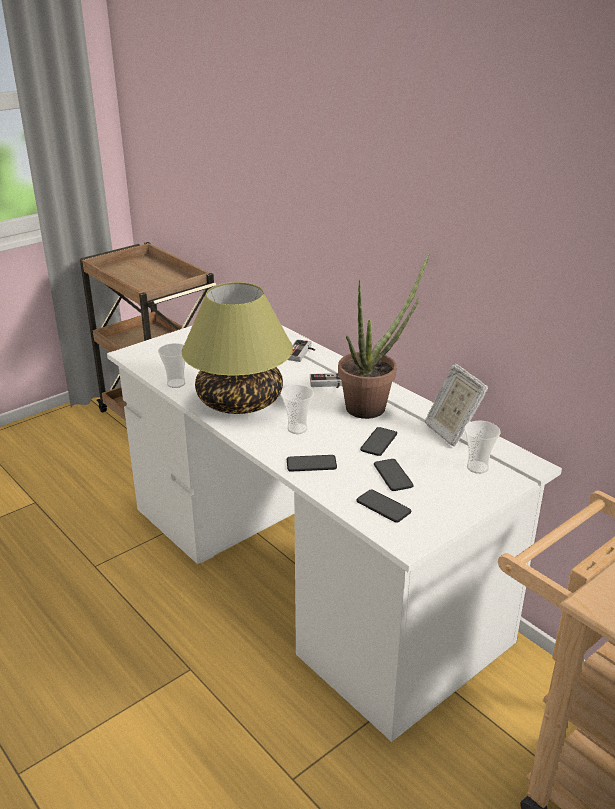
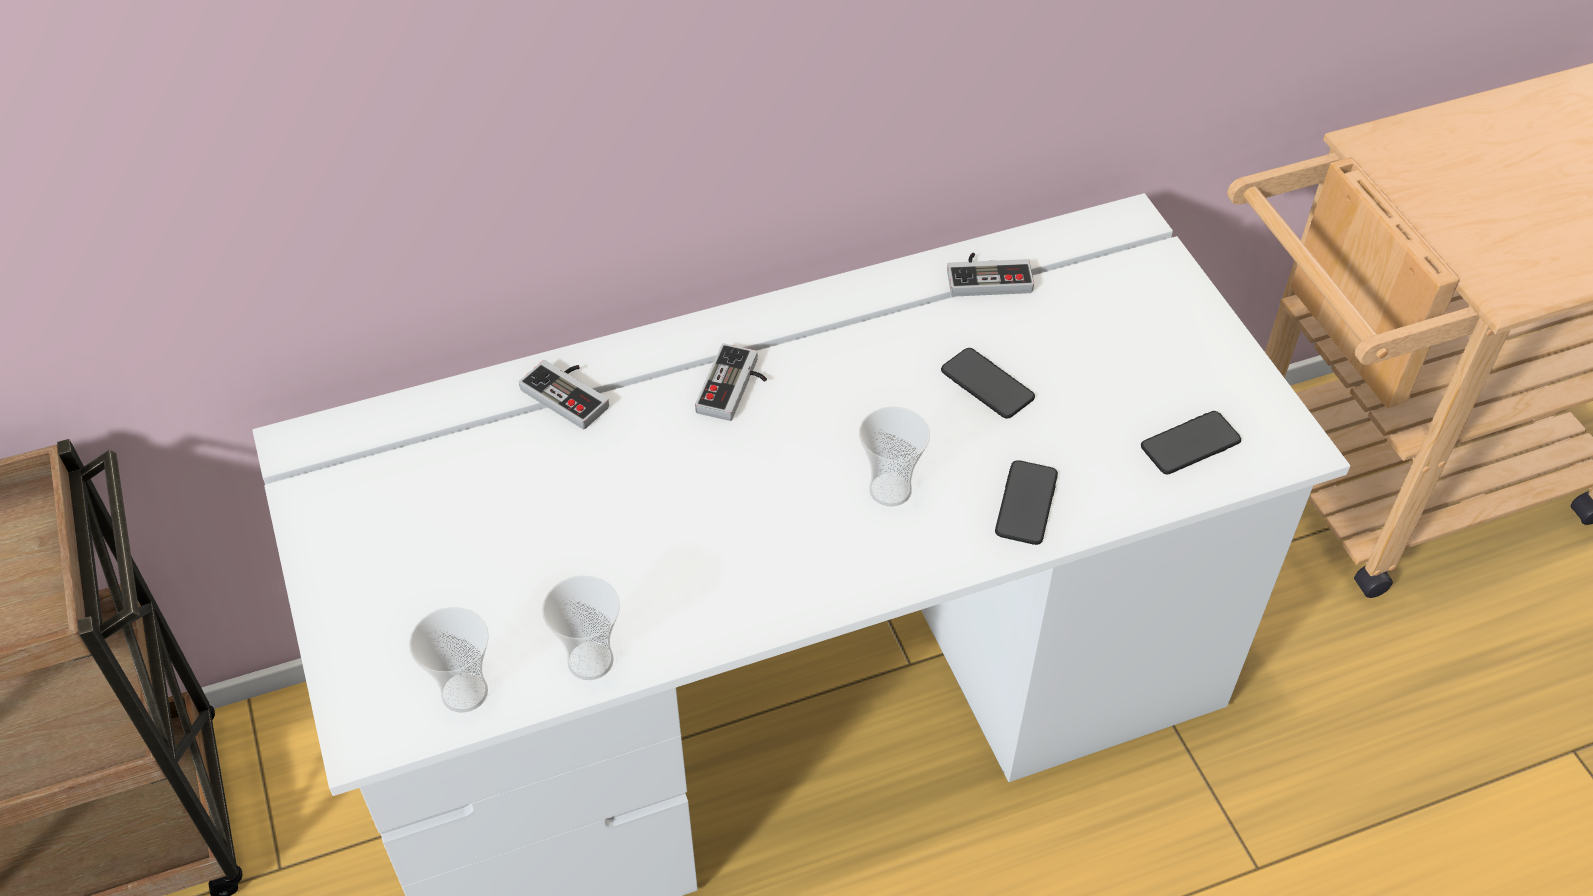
camera: 70 degrees left, 20 degrees up
(239, 401) = (735, 559): table lamp -> none
(373, 405) = (852, 350): potted plant -> none
(393, 476) = (1102, 401): phone -> none
(451, 431) = (988, 276): picture frame -> game controller
(477, 467) = (1112, 286): cup -> cup (464, 692)

